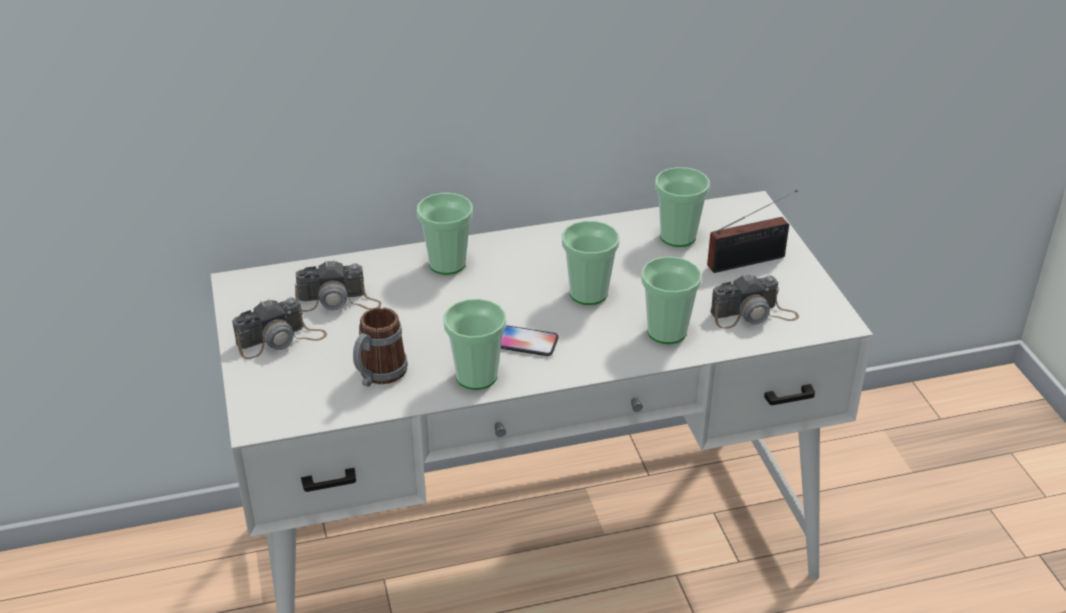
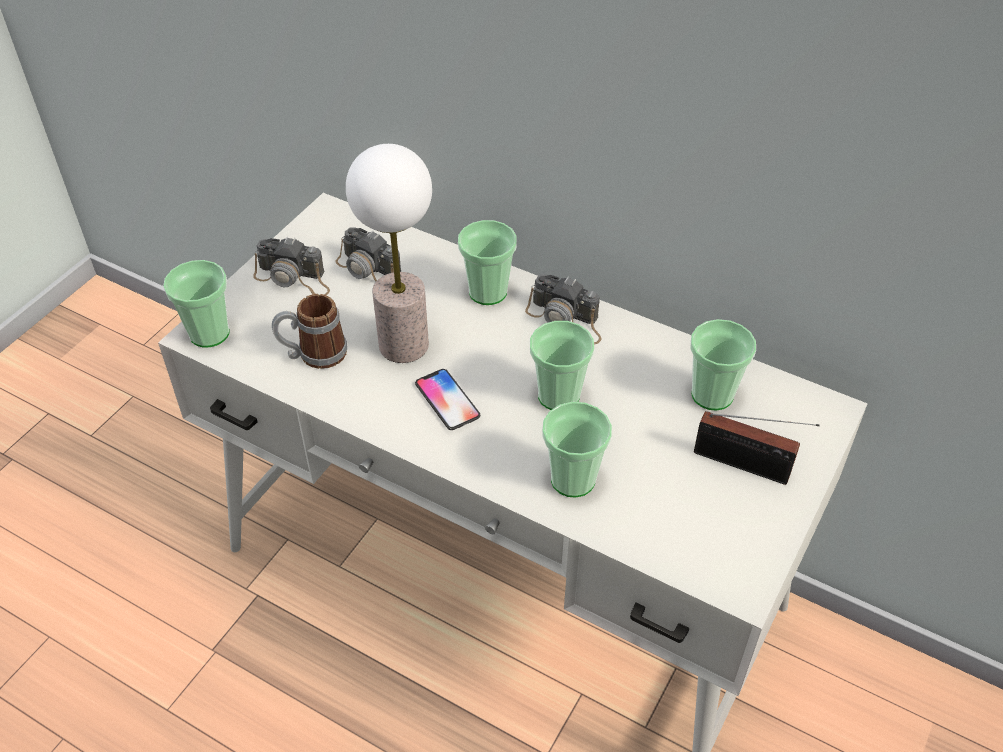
camera: 45 degrees right, 10 degrees up
(437, 329) = (404, 344): none -> table lamp
(476, 376) = (375, 407): cup -> cup (209, 333)
(753, 314) = (672, 521): camera -> camera (566, 319)

